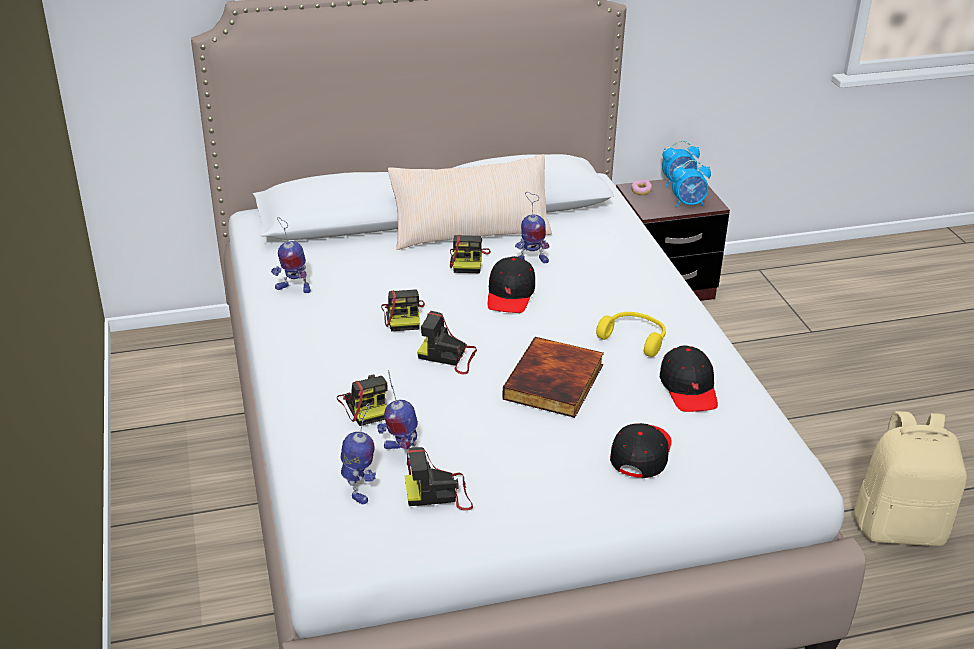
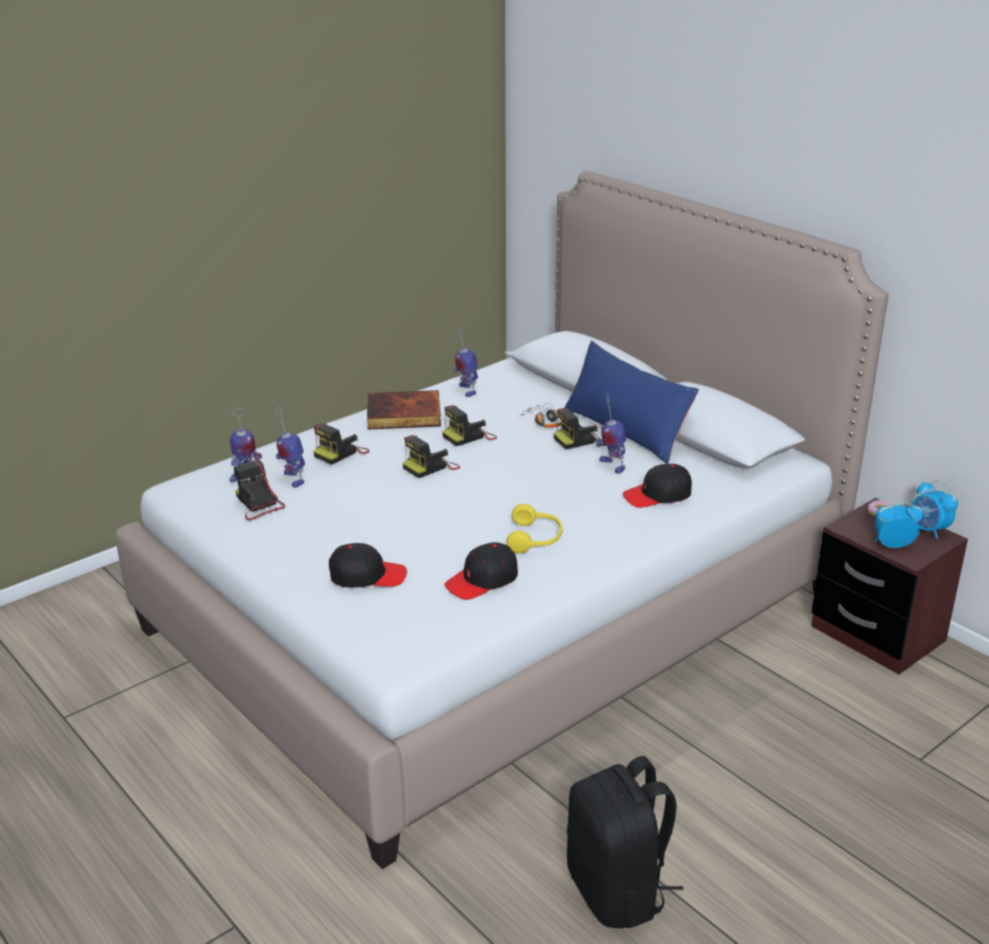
camera: 65 degrees right, 5 degrees down
(401, 454) = (293, 479): toy robot -> toy robot turned 45 degrees counterclockwise
(410, 266) = (544, 421): none -> headphones
(449, 357) = (431, 467): camera -> camera turned 120 degrees counterclockwise
(470, 233) = (626, 430): beige pillow -> blue pillow
(510, 294) = (547, 470): black cap -> black cap (658, 495)
(555, 383) = (435, 518): book -> book (403, 415)
(688, 204) = (892, 545): alarm clock -> alarm clock turned 120 degrees clockwise
(900, 527) = (618, 892): beige backpack -> black backpack

